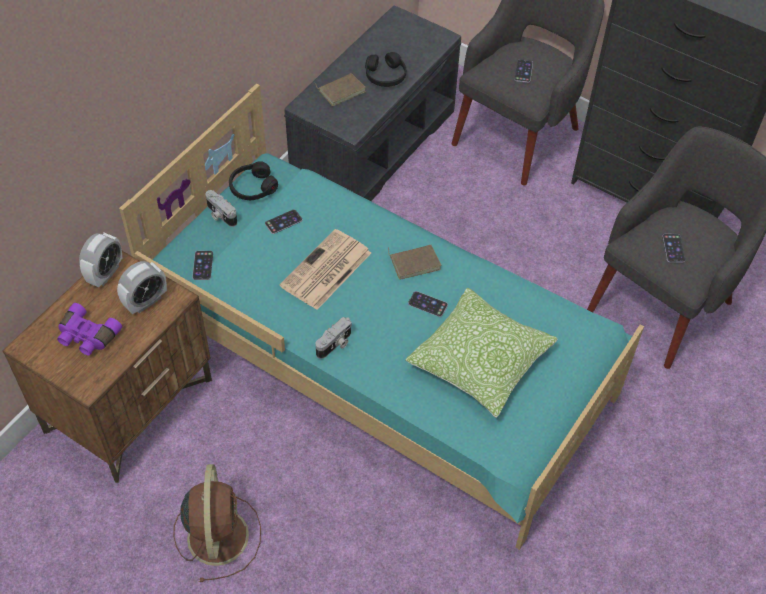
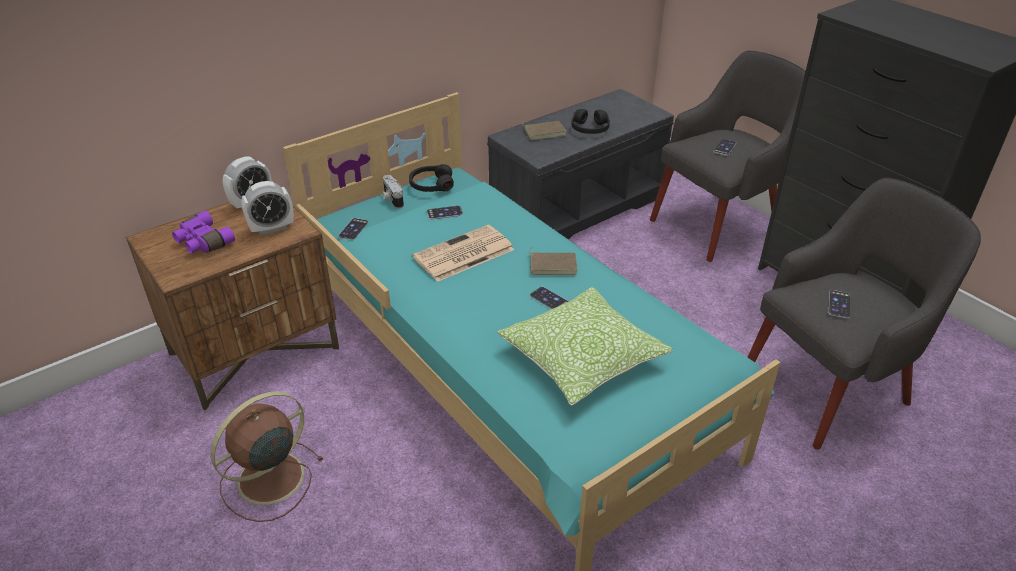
camera: 20 degrees right, 15 degrees down
(218, 534) = (268, 480): brown fan -> brown fan turned 150 degrees counterclockwise
(335, 344) = (439, 312): camera -> none

